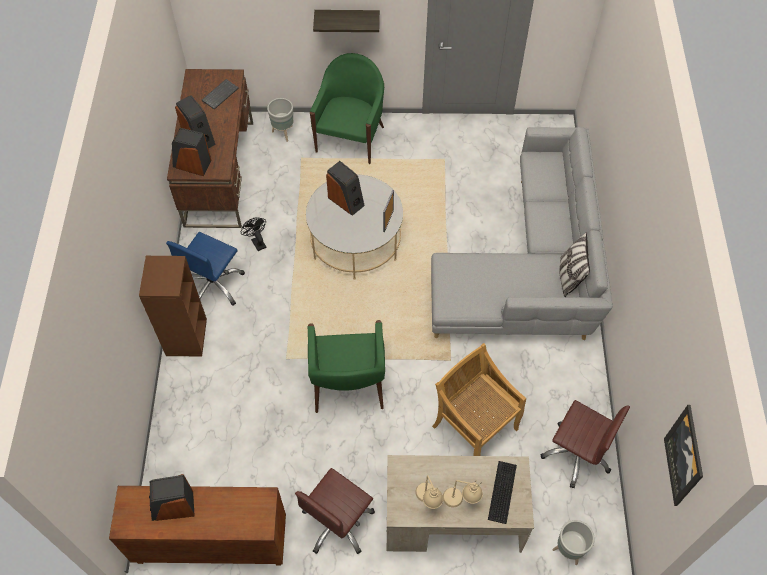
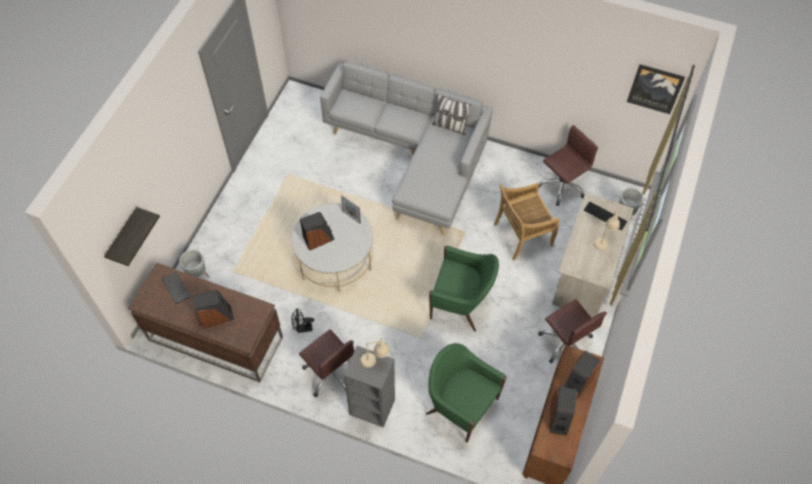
camera: 70 degrees left, 0 degrees up
(186, 337) = (371, 407): brown bookcase -> grey bookcase
(192, 164) = (243, 329): speaker -> speaker (577, 383)
(214, 285) = (331, 373): blue office chair -> brown office chair
(347, 19) = (180, 154): shelf -> shelf (123, 237)
(350, 138) = (231, 229): green armchair -> green armchair (460, 405)
(428, 500) = (598, 258): beige table lamp -> beige table lamp (375, 360)

